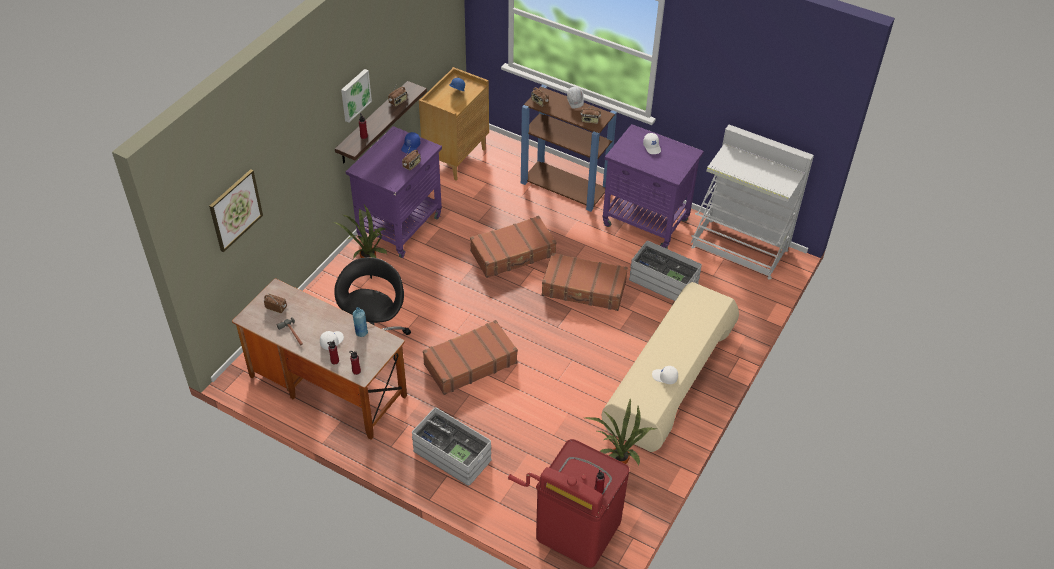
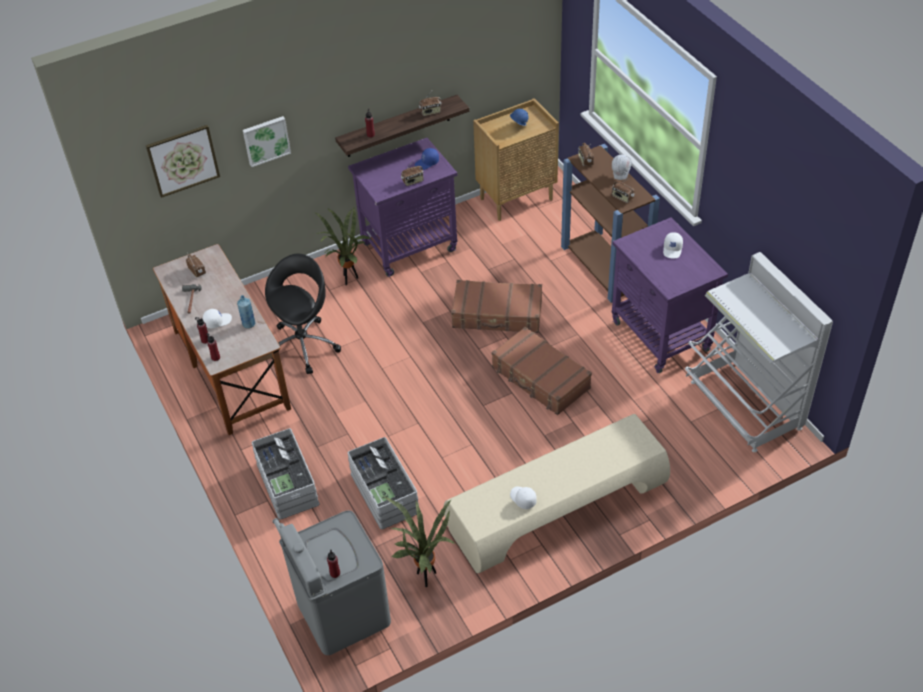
camera: 35 degrees right, 0 degrees up
(354, 95) = (370, 88): picture -> picture (266, 140)
(470, 363) = (371, 404): brown suitcase -> none
(576, 530) = (341, 612): red washing machine -> grey washing machine
(663, 282) = (629, 405): grey storage box -> grey storage box (383, 493)

